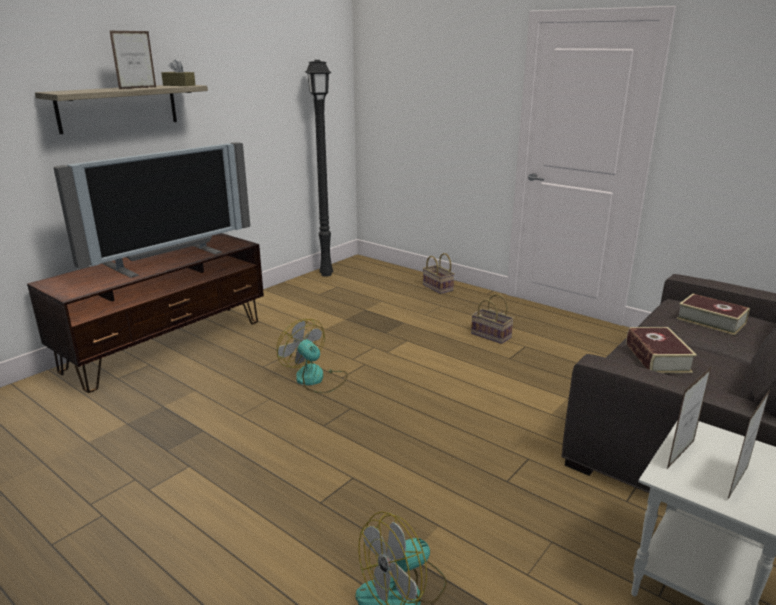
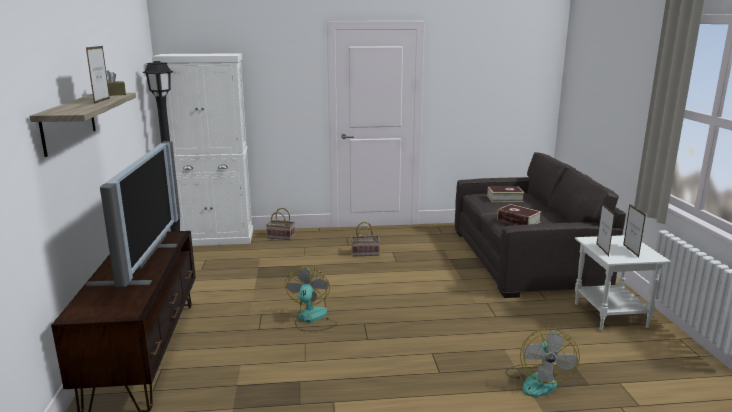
camera: 45 degrees left, 5 degrees down
(315, 379) = (311, 319): fan -> fan turned 90 degrees clockwise
(379, 269) = (215, 238): none -> white cabinet

